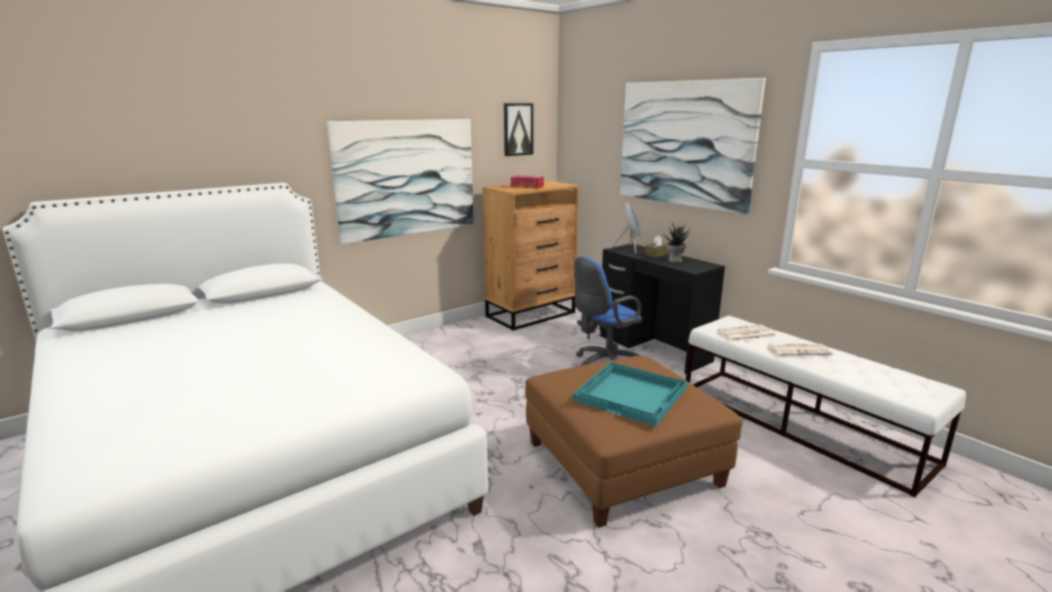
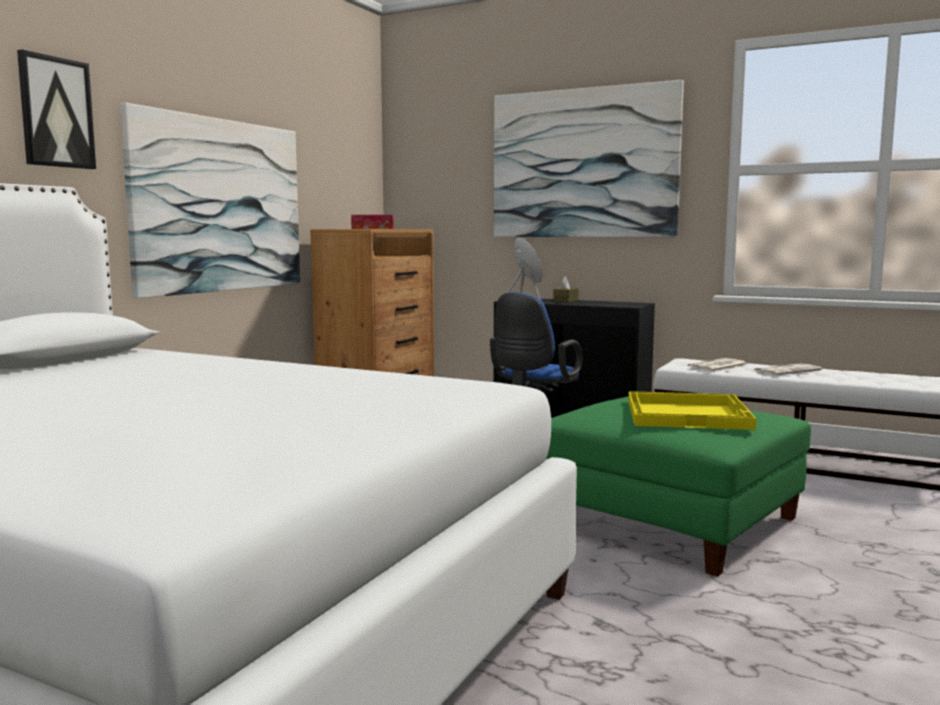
camera: 25 degrees left, 10 degrees down
(517, 129) = (343, 156): picture -> picture (56, 112)
(623, 463) = (670, 520): brown ottoman -> green ottoman
(632, 394) = (688, 414): turquoise tray -> yellow tray
(675, 261) = (595, 303): potted plant -> none

